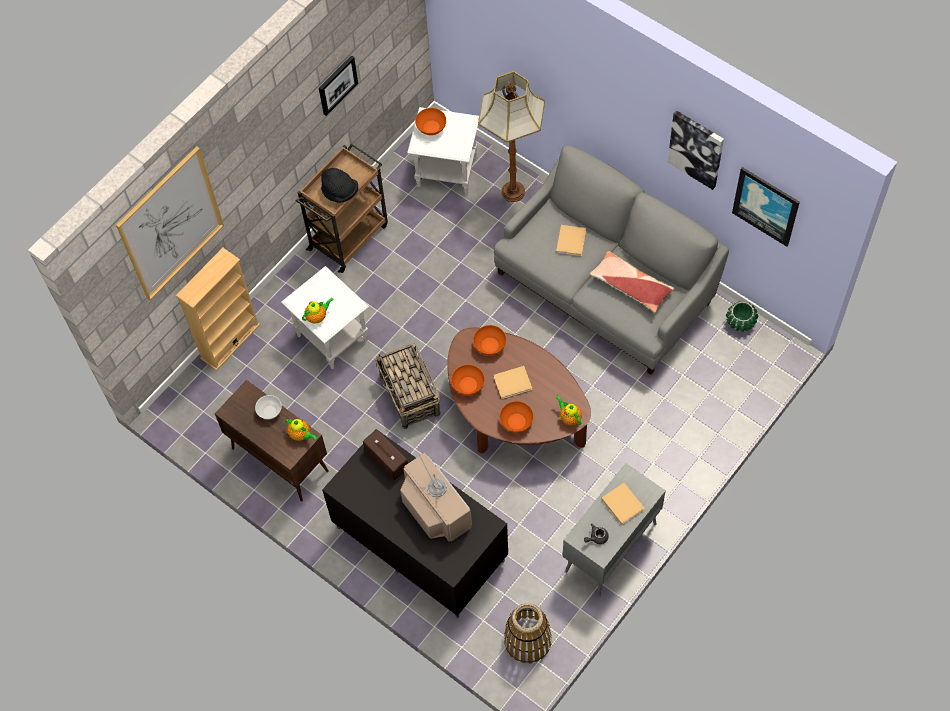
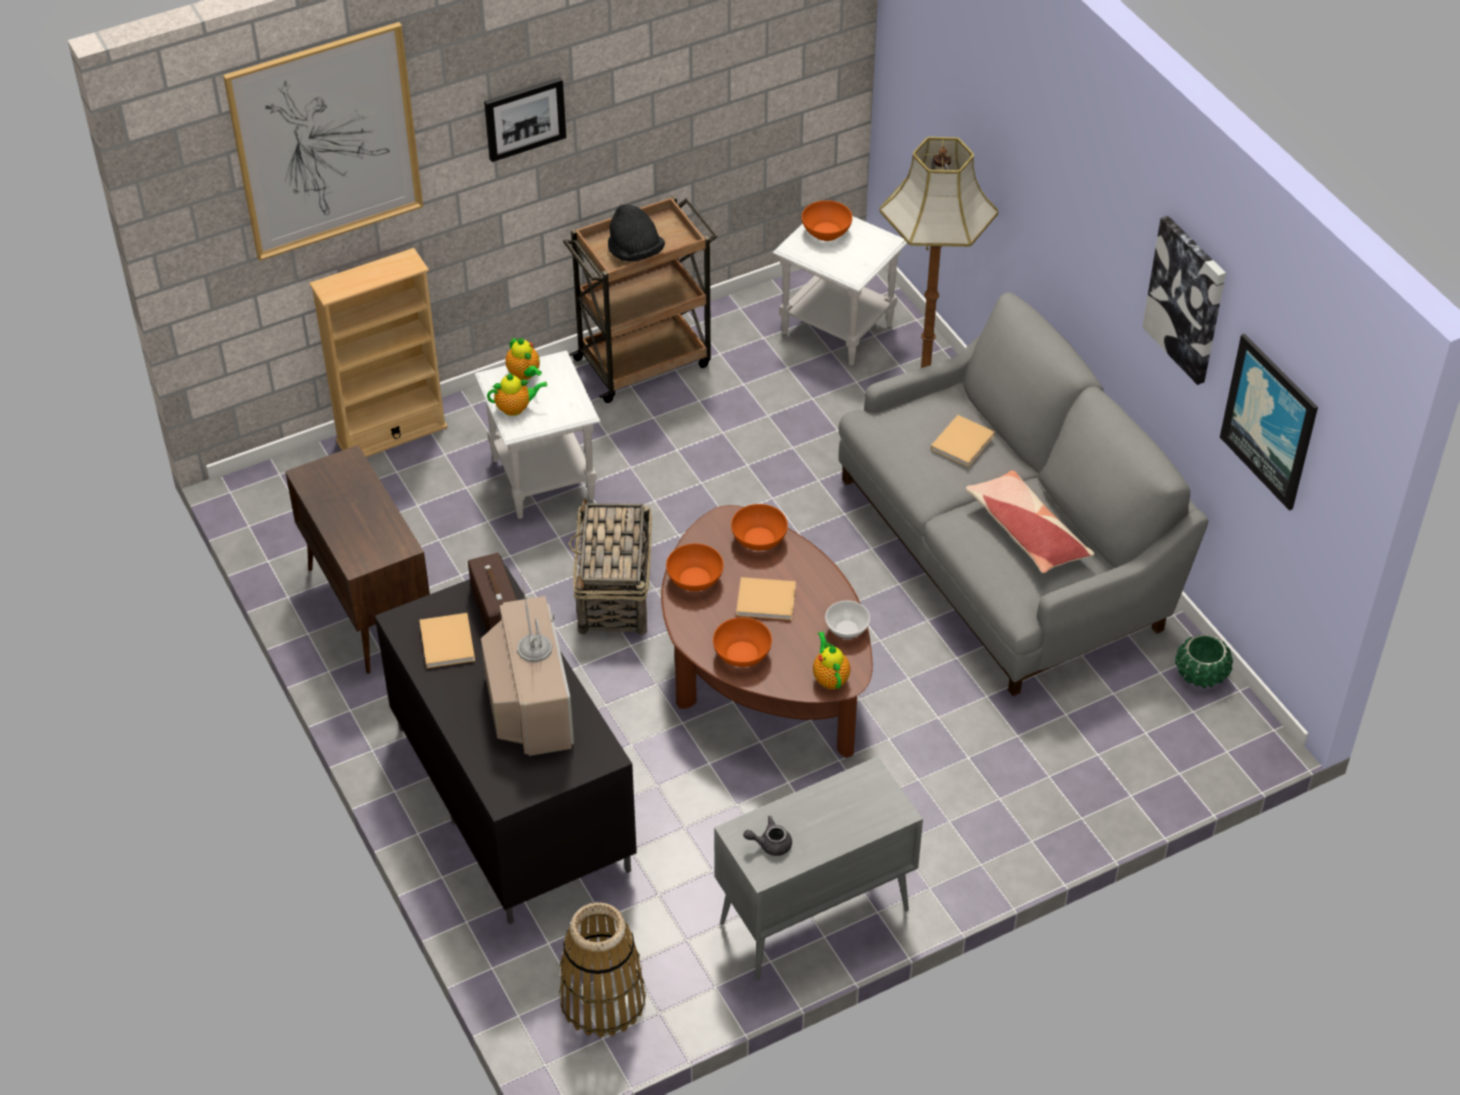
camera: 20 degrees right, 15 degrees down
(269, 411) = (365, 495): bowl -> bowl (846, 629)
(301, 435) = (393, 541): teapot -> teapot (525, 375)
(337, 84) = (683, 77): picture -> picture (524, 118)
(622, 503) = (840, 811): beige book -> beige book (447, 641)

